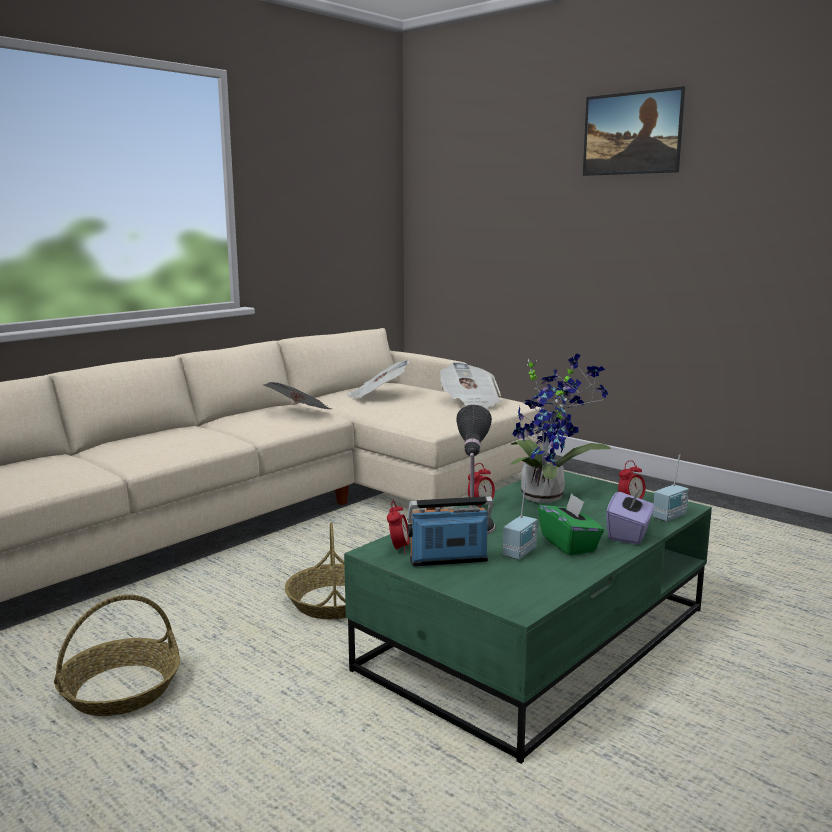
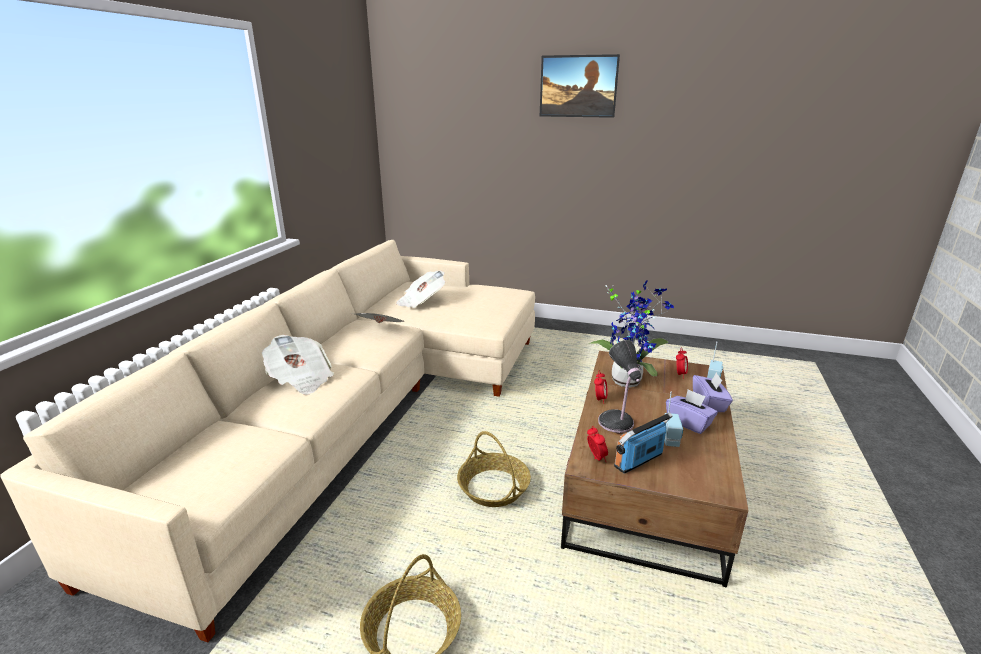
camera: 25 degrees left, 10 degrees up
(470, 403) = (493, 298): newspaper -> newspaper (301, 379)
(537, 638) = (645, 478): green coffee table -> brown coffee table
(569, 544) = (688, 423): green tissue box -> purple tissue box

